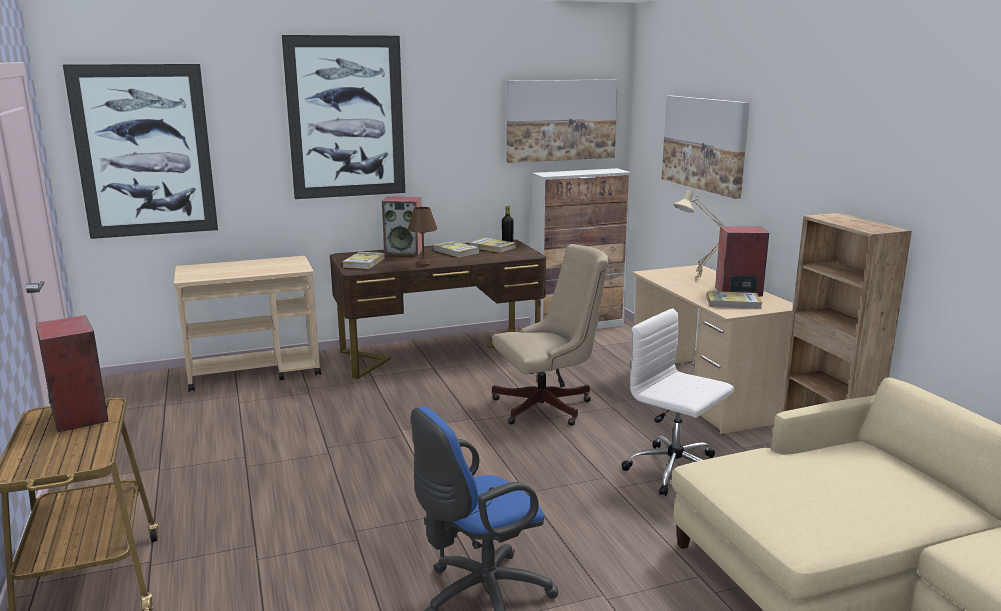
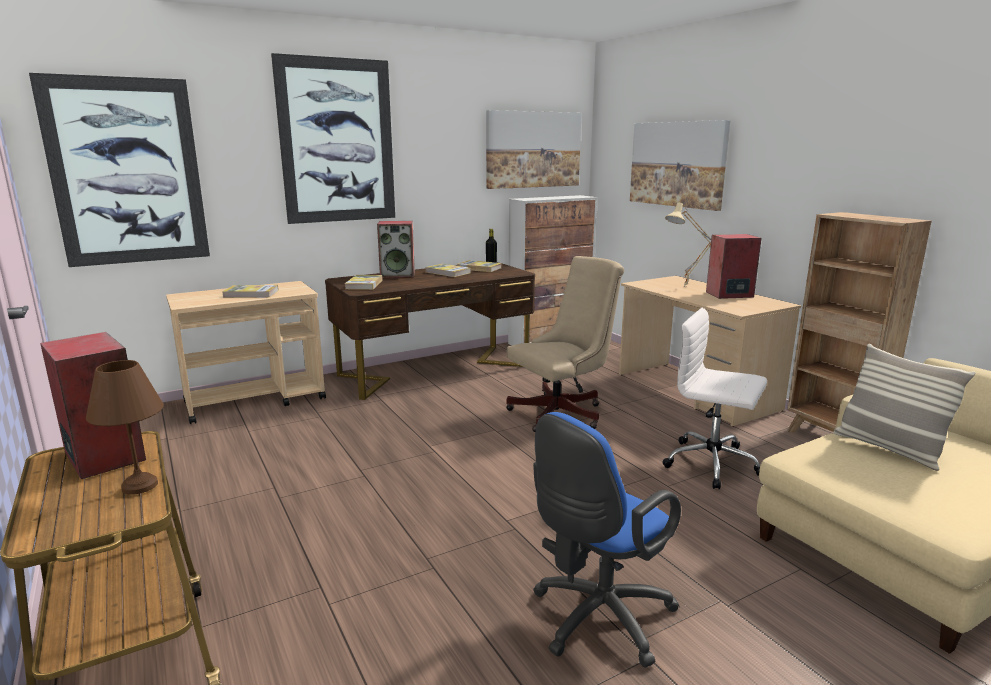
camera: 10 degrees left, 0 degrees up
(422, 264) = (423, 284): brown table lamp -> brown table lamp (138, 485)
(733, 303) = (734, 303): book -> book (251, 294)
(803, 467) = (888, 449): none -> pillow

